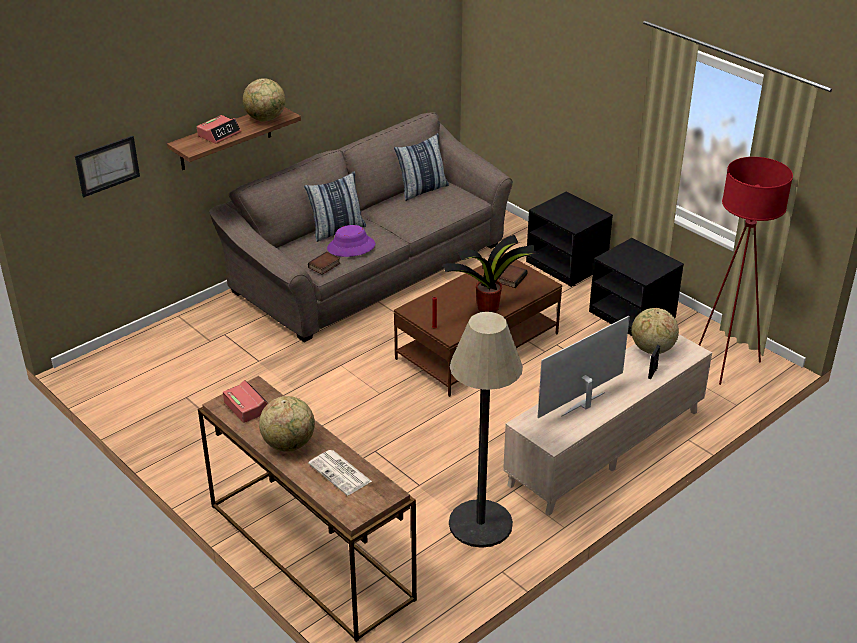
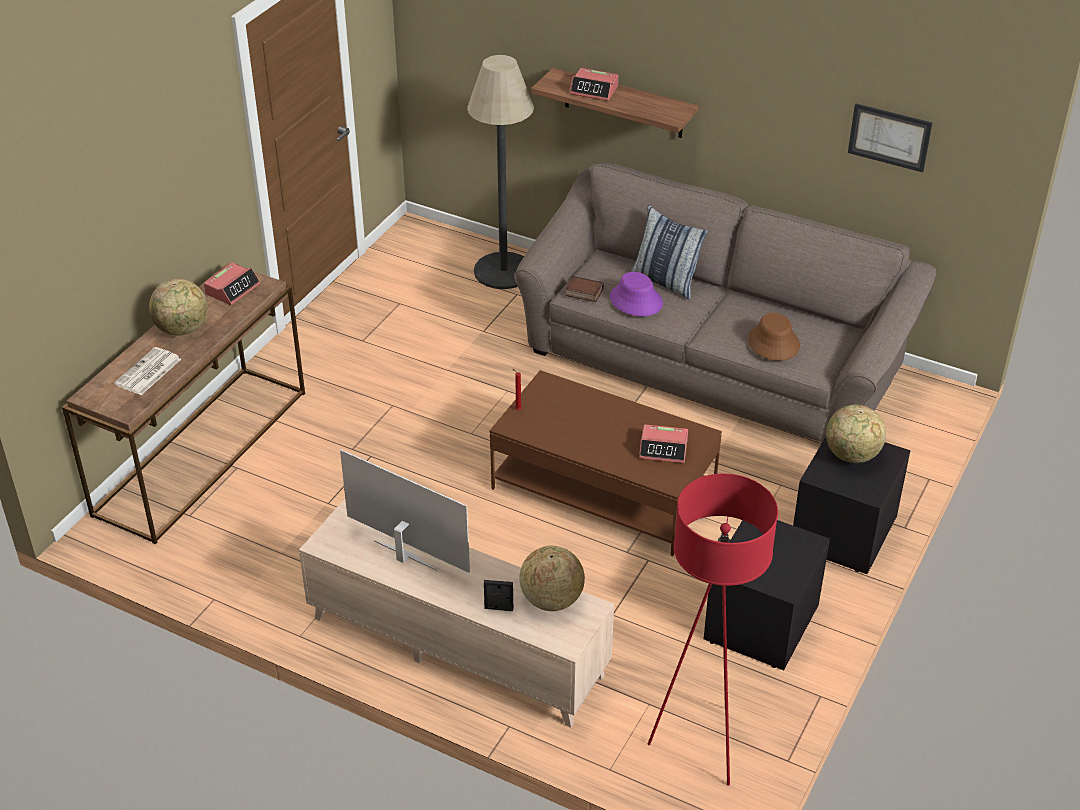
camera: 70 degrees right, 5 degrees up
(107, 165) = (485, 51): picture -> picture (889, 137)
(266, 119) = (652, 108): globe -> globe (852, 455)
(422, 190) = (810, 322): pillow -> none
(436, 207) = (773, 343): none -> brown hat
(480, 524) = (282, 565): floor lamp -> floor lamp (503, 271)
(489, 307) = (588, 444): potted plant -> none
(512, 278) = (663, 449): book -> alarm clock

